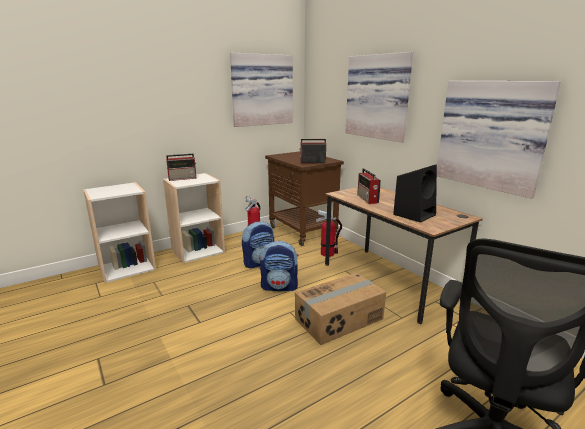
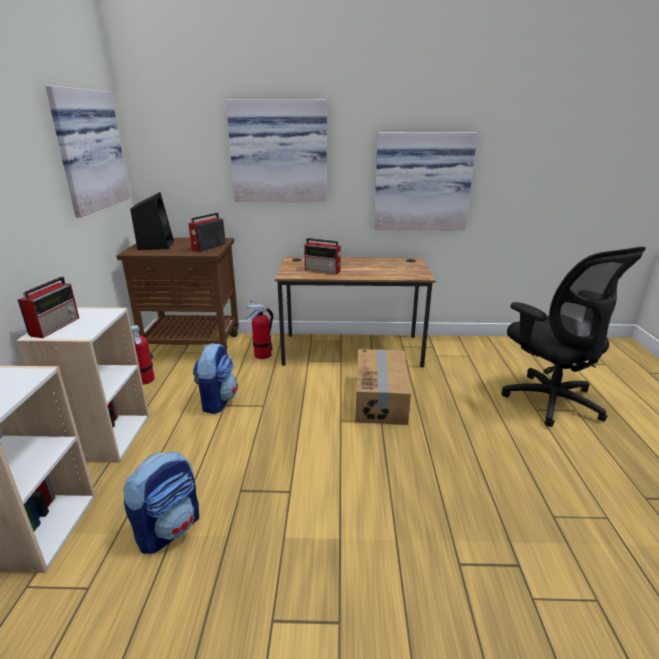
camera: 55 degrees left, 5 degrees up
(280, 287) = (287, 408): backpack -> backpack (169, 529)
(414, 214) = (386, 270): black speaker -> black speaker (156, 245)

